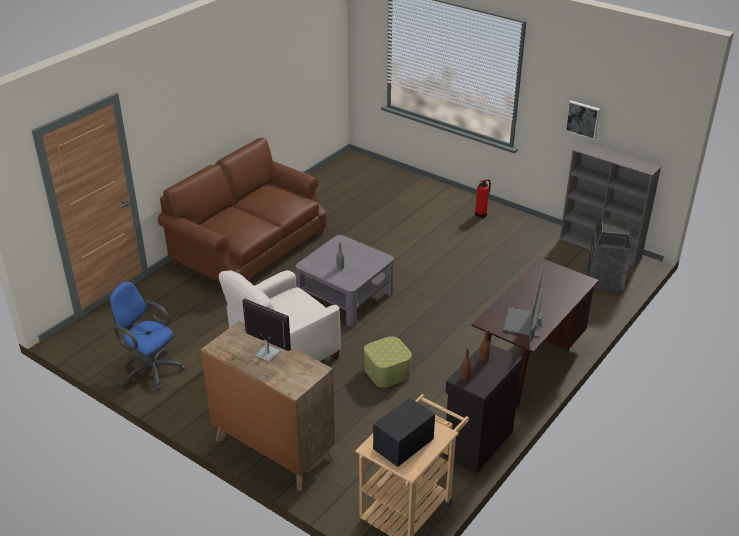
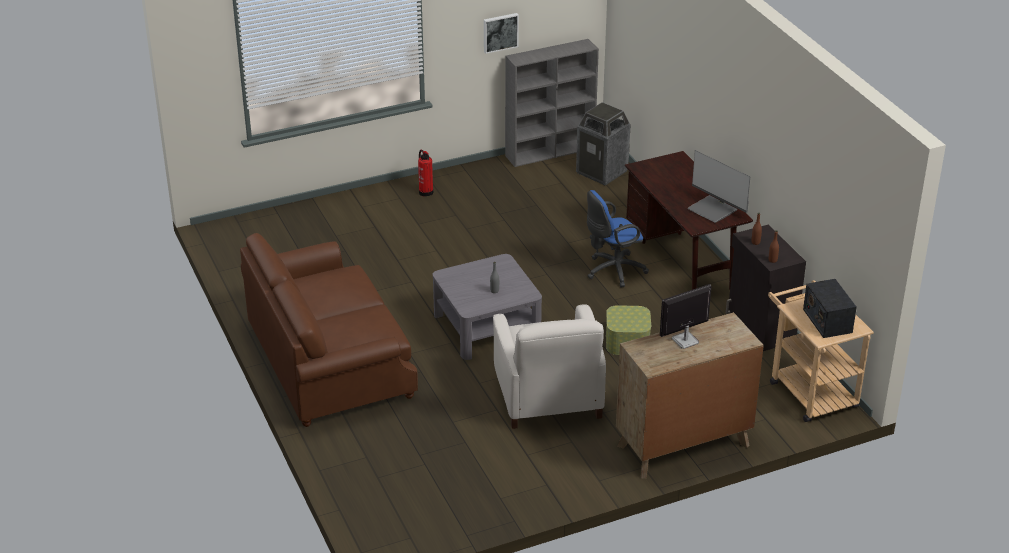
camera: 60 degrees left, 0 degrees up
(150, 369) = (494, 494): blue office chair -> blue office chair (612, 271)

